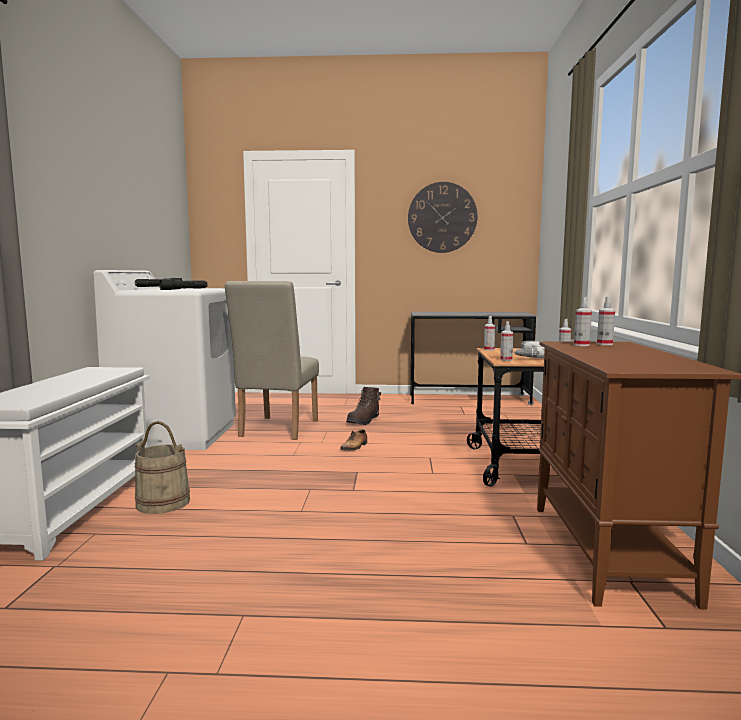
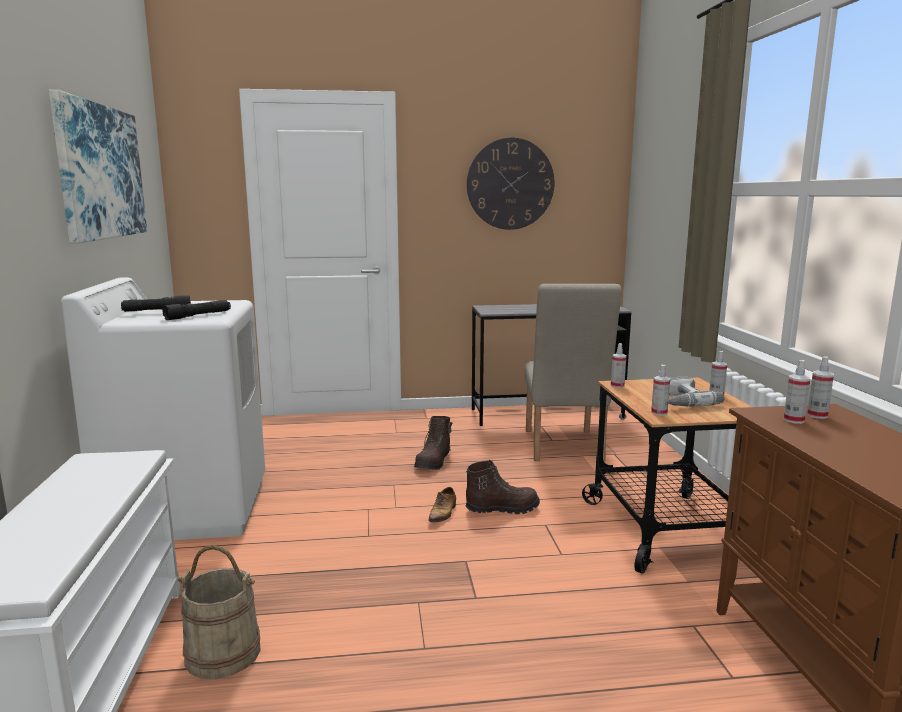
camera: 10 degrees left, 5 degrees up
(135, 198) = (100, 172): none -> picture
(276, 430) = (326, 487): beige chair -> beige chair (563, 448)
(401, 447) = (502, 508): none -> brown boot

